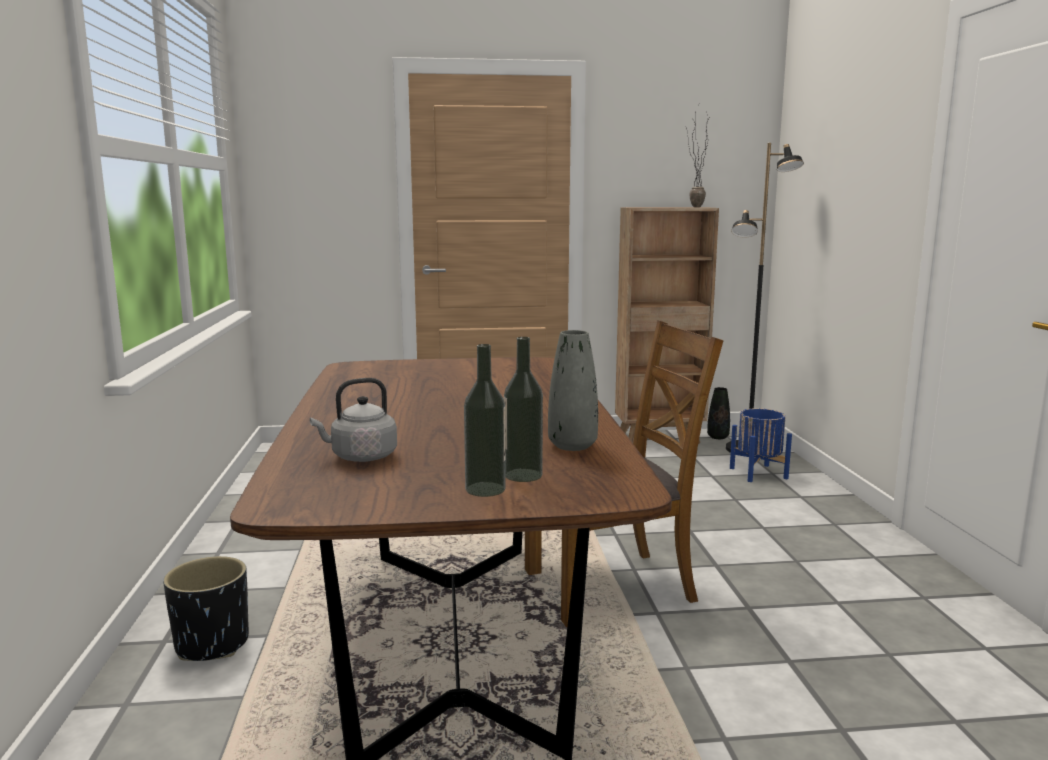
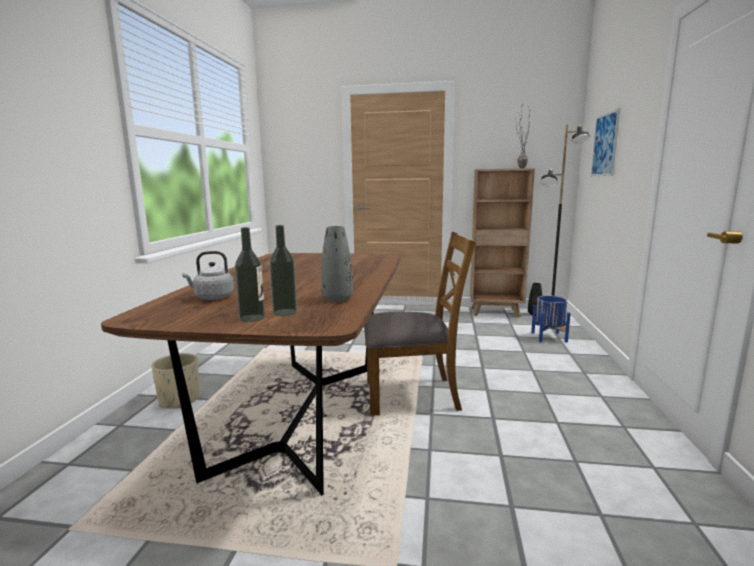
camera: 15 degrees right, 0 degrees up
(212, 644) = (179, 400): black planter -> beige planter
(828, 177) = (605, 145): none -> picture

